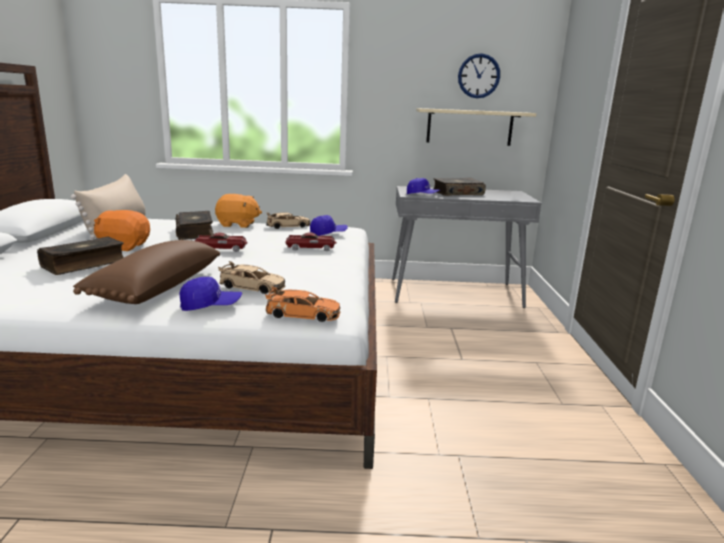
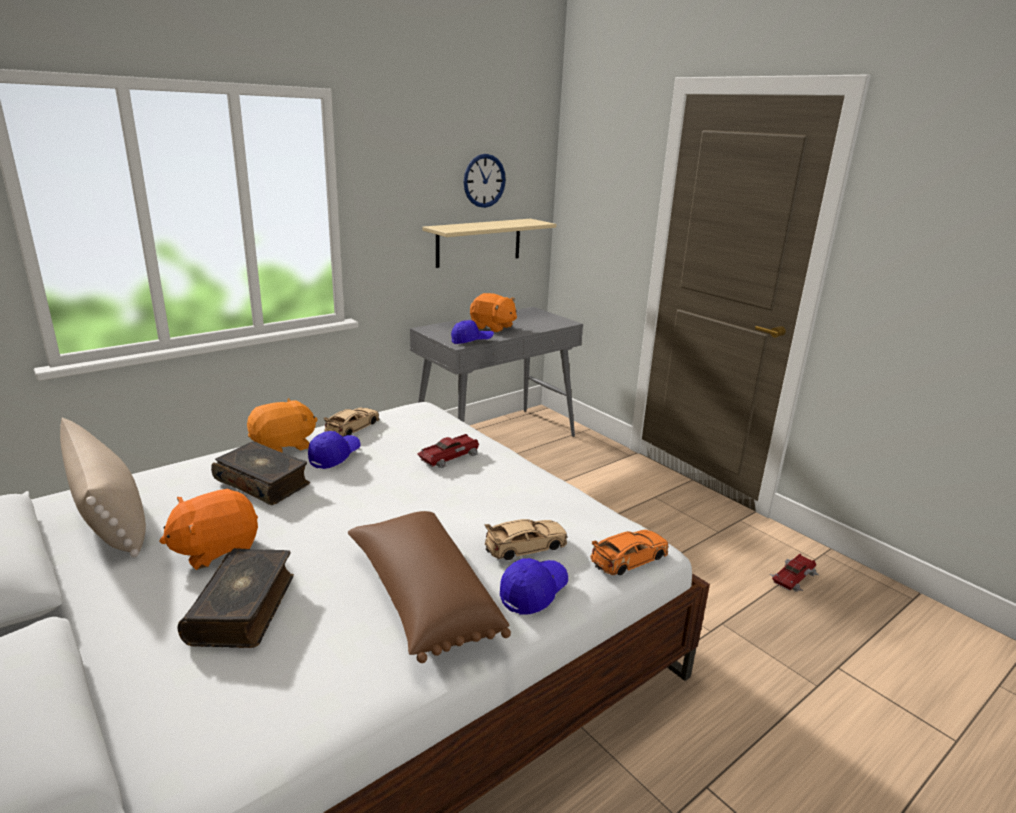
camera: 40 degrees left, 5 degrees up
(221, 248) = (360, 499): toy car -> toy car (793, 577)
(328, 234) = (422, 426): blue cap -> blue cap (334, 457)
(457, 193) = (493, 327): book -> orange plush toy

